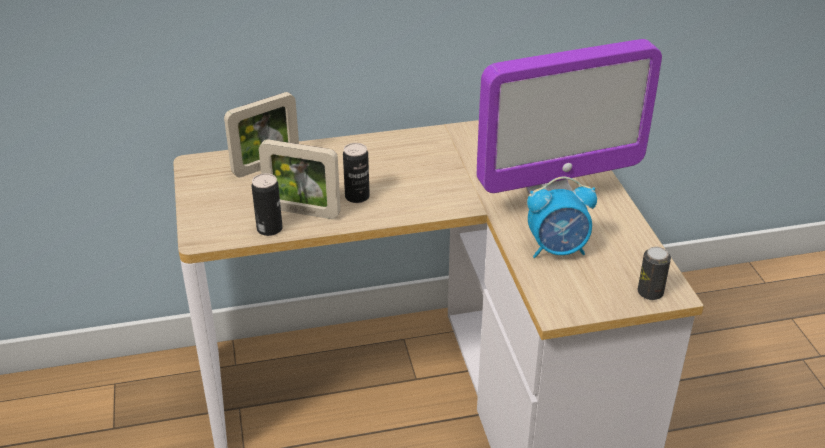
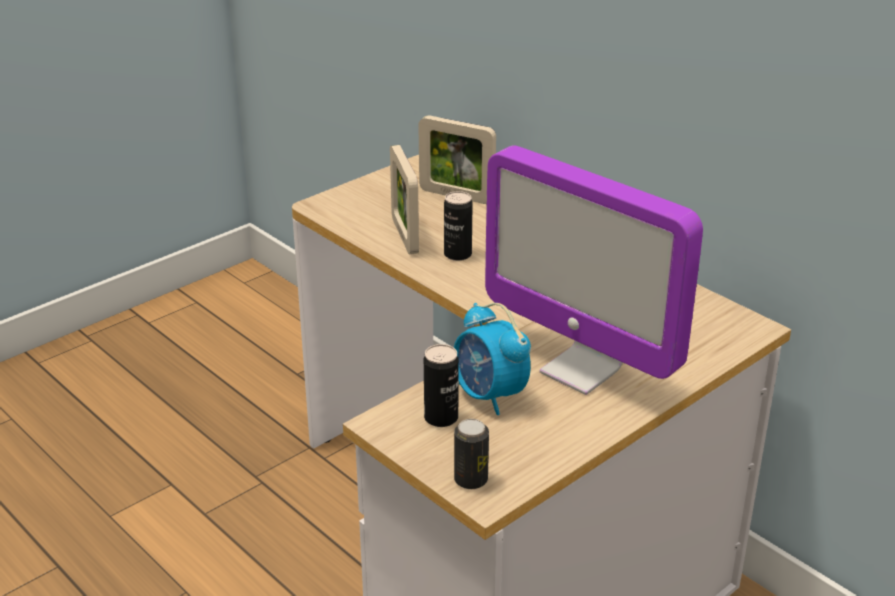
camera: 60 degrees right, 5 degrees down
(269, 229) = (362, 230): can -> can (441, 418)

